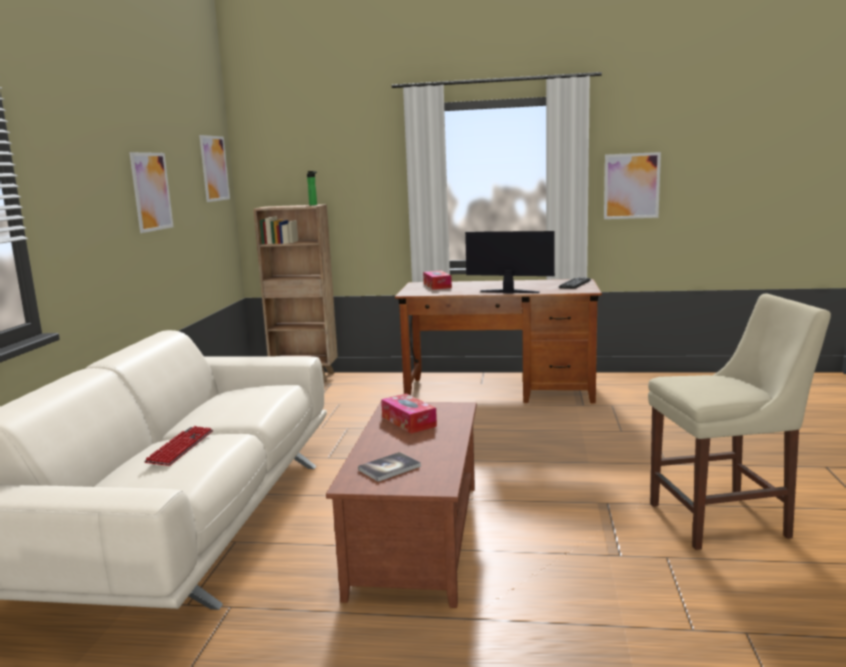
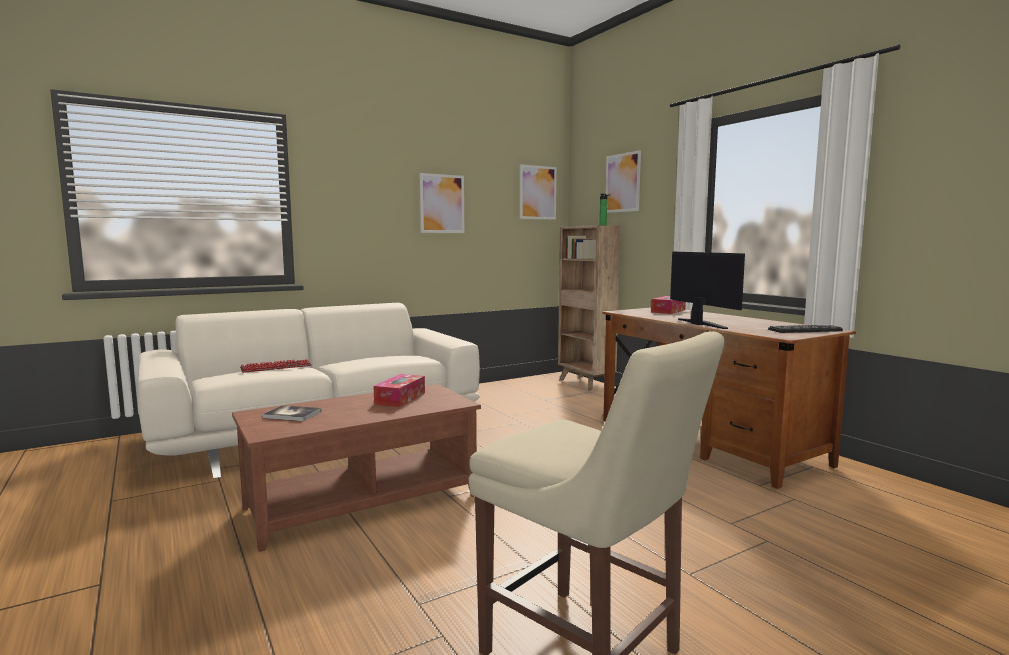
camera: 50 degrees right, 5 degrees down
(631, 186) = (947, 204): picture -> picture (622, 182)

